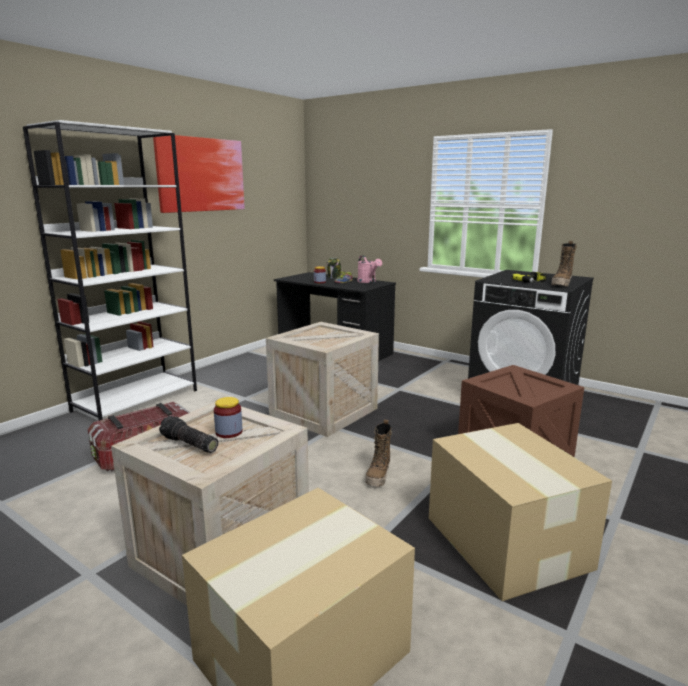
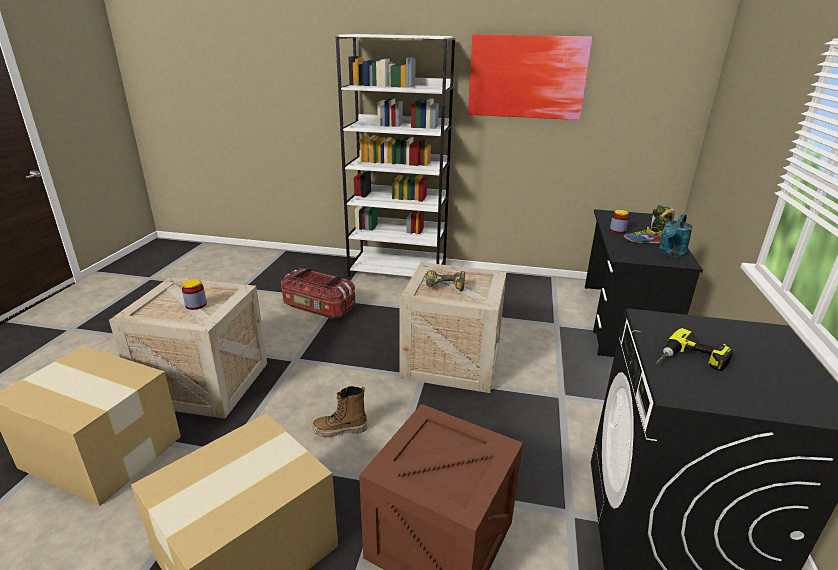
camera: 65 degrees right, 10 degrees up
(188, 444) = (174, 298): flashlight -> none
(325, 339) = (444, 288): none -> power drill
(368, 282) = (670, 253): pink watering can -> turquoise watering can
(561, 284) = (708, 391): boot -> none

